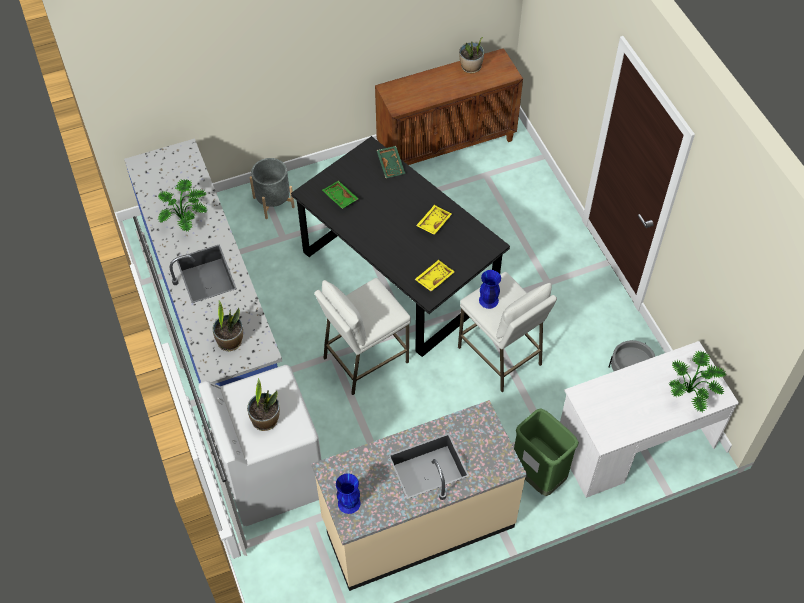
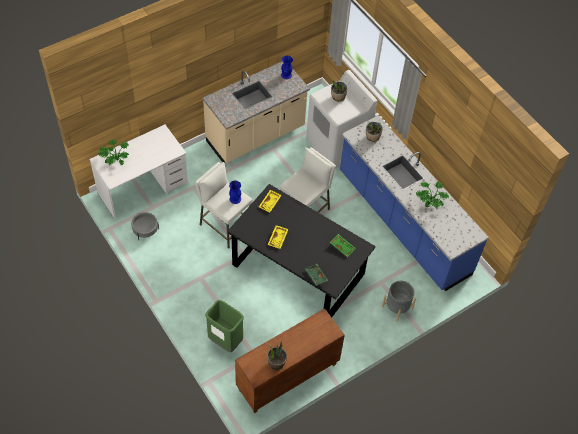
camera: 165 degrees right, 0 degrees up
(538, 476) = (195, 165): green trash can -> green trash can (225, 341)

